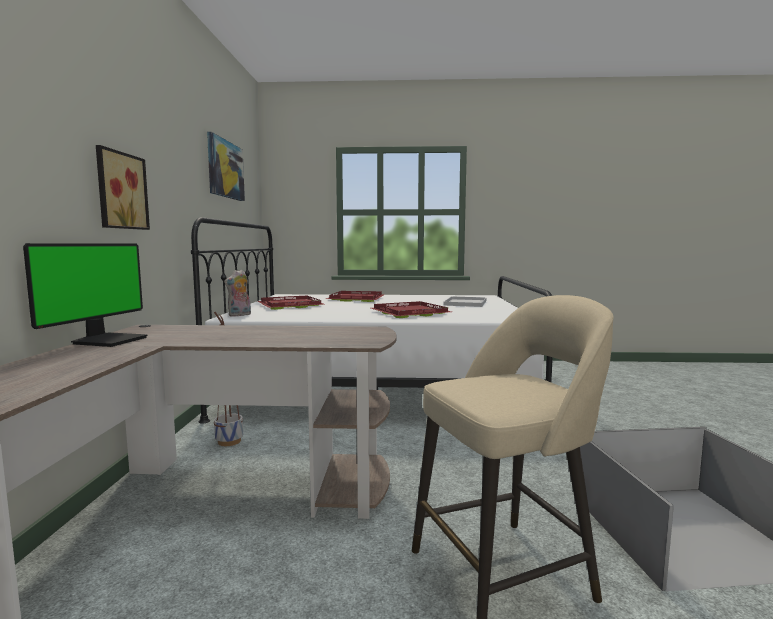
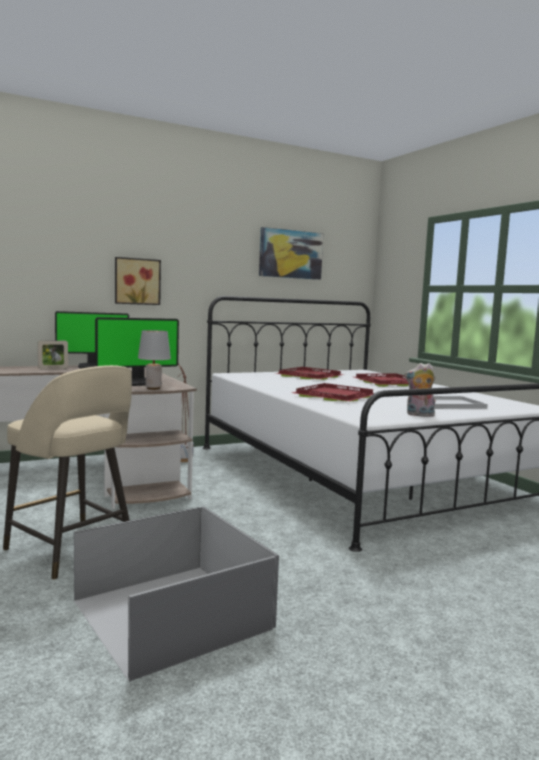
camera: 60 degrees right, 0 degrees up
(79, 357) = (53, 368): none -> picture frame
(240, 315) = (241, 374): plush toy -> plush toy (419, 415)
(321, 336) = (141, 382): none -> monitor
(375, 336) = (153, 388): none -> grey table lamp

